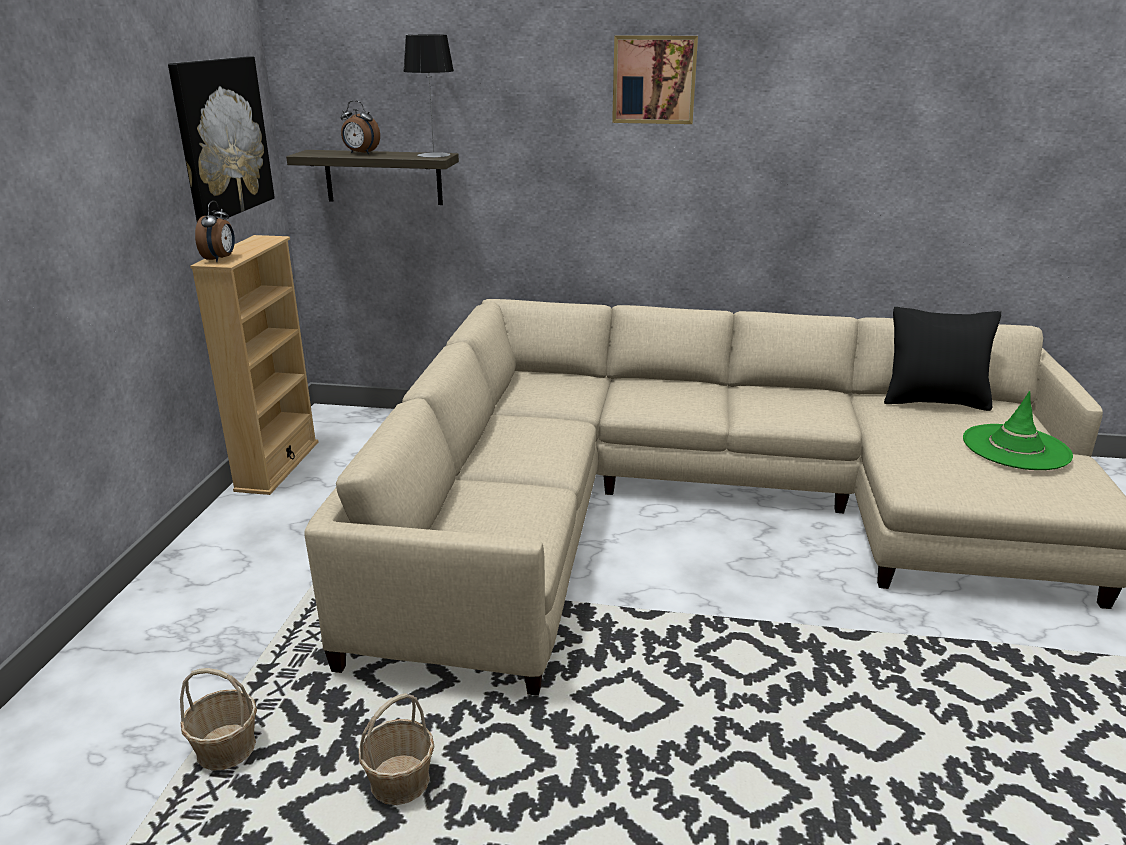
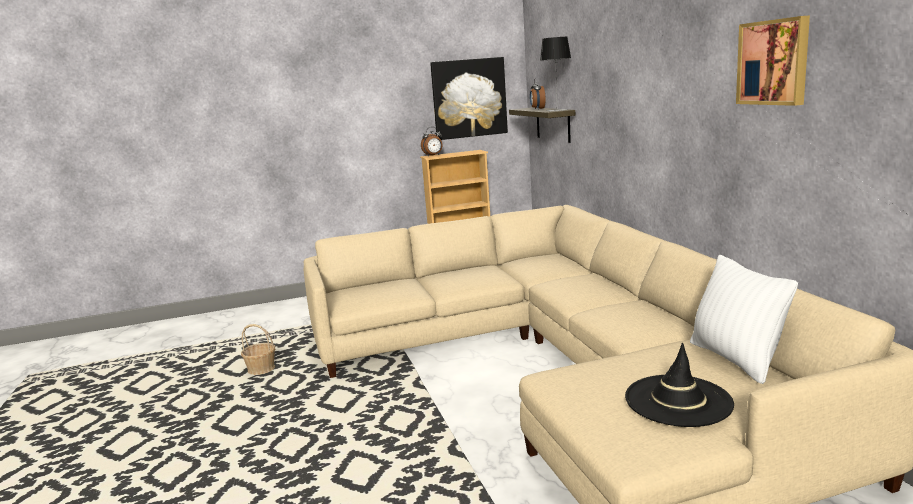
camera: 65 degrees right, 10 degrees down
(226, 749) = (265, 337): basket -> none
(654, 79) = (647, 55): picture -> picture (774, 62)
(934, 402) = (735, 359): black pillow -> white pillow
(1015, 448) = (678, 400): green hat -> black hat

